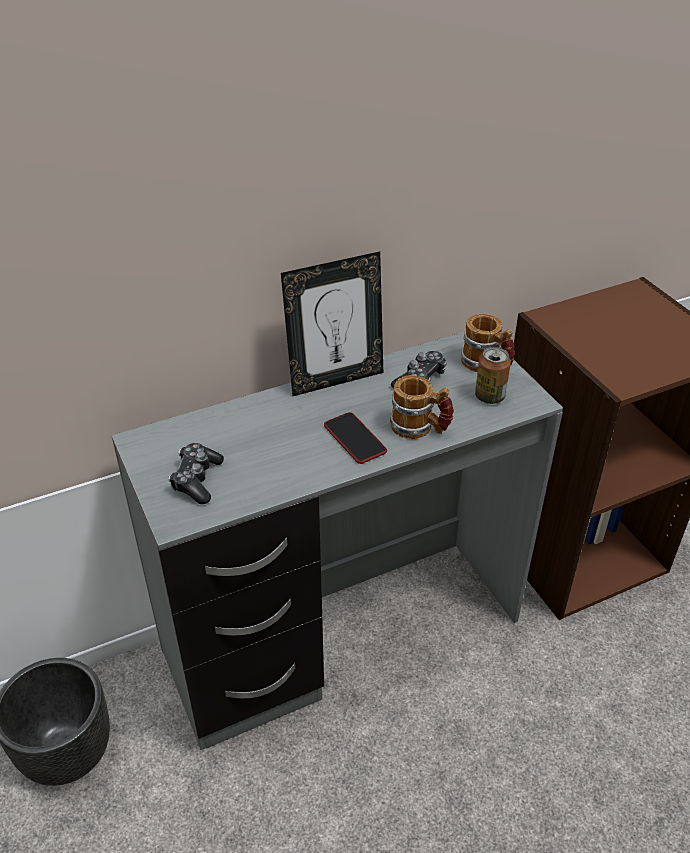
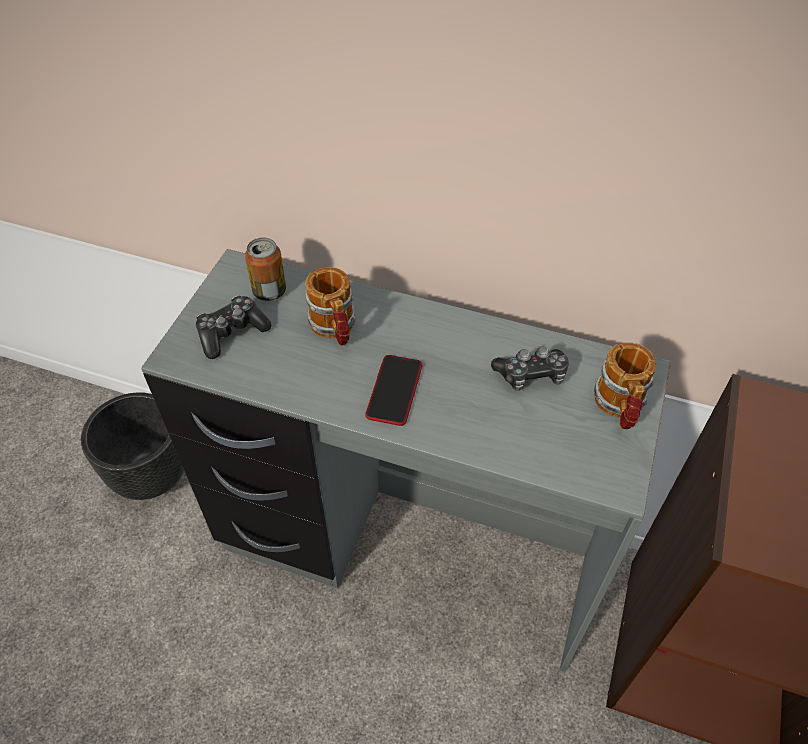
camera: 45 degrees right, 10 degrees up
(335, 379) = (453, 319): picture frame -> none
(420, 428) = (464, 425): mug -> mug (335, 329)
(489, 396) = (577, 444): can -> can (269, 291)

